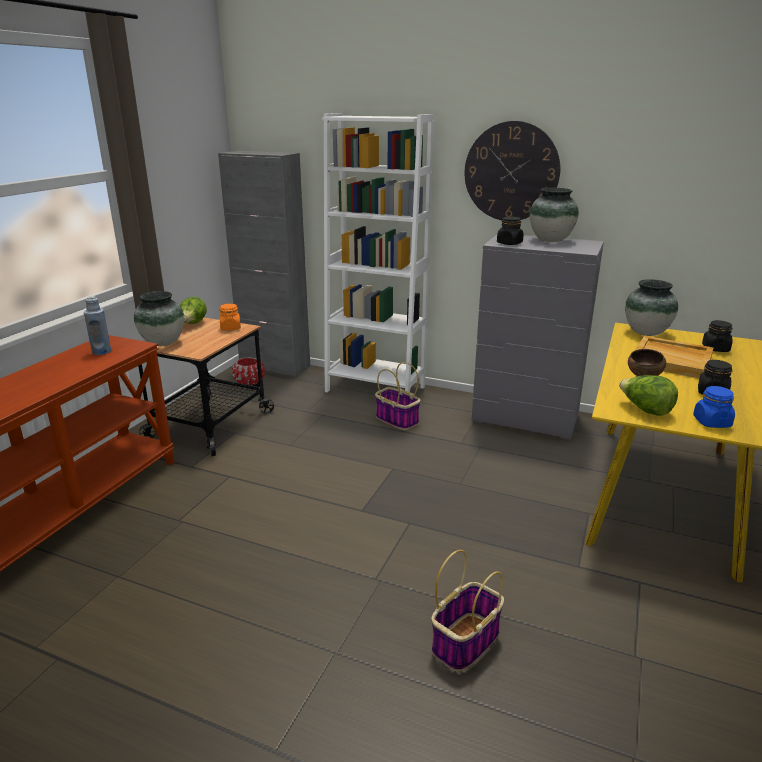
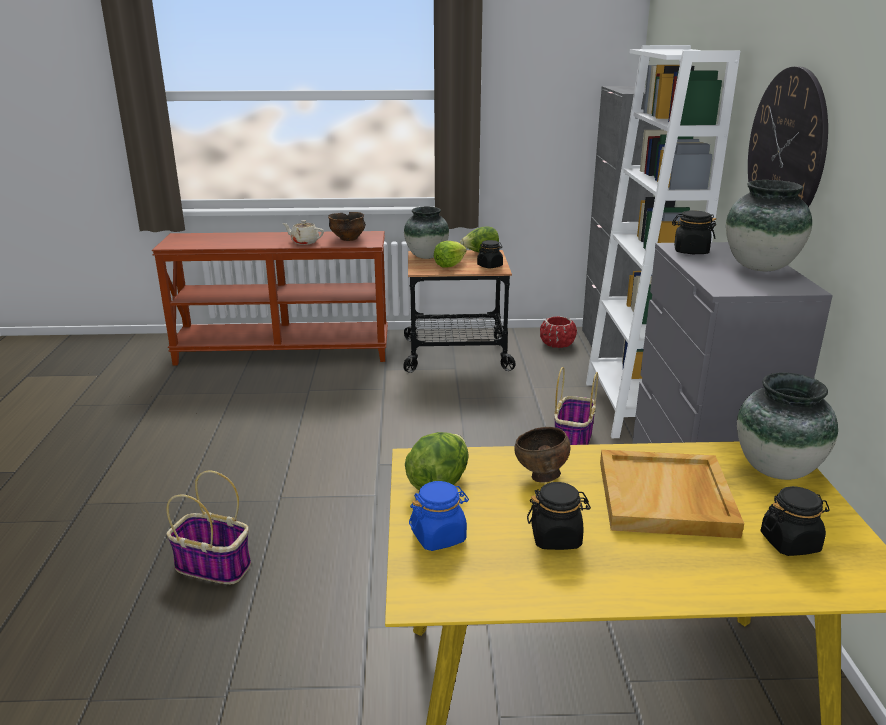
camera: 65 degrees right, 0 degrees up
(71, 372) = (304, 242): none -> beige teapot
(101, 351) = (348, 238): blue bottle -> bowl
(203, 340) = (449, 265): none -> lettuce
(230, 328) = (490, 266): orange jar -> black jar

